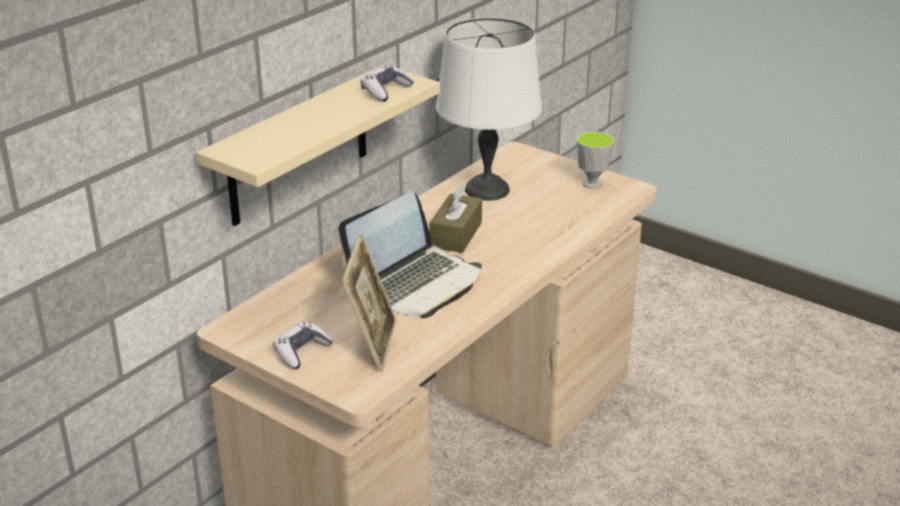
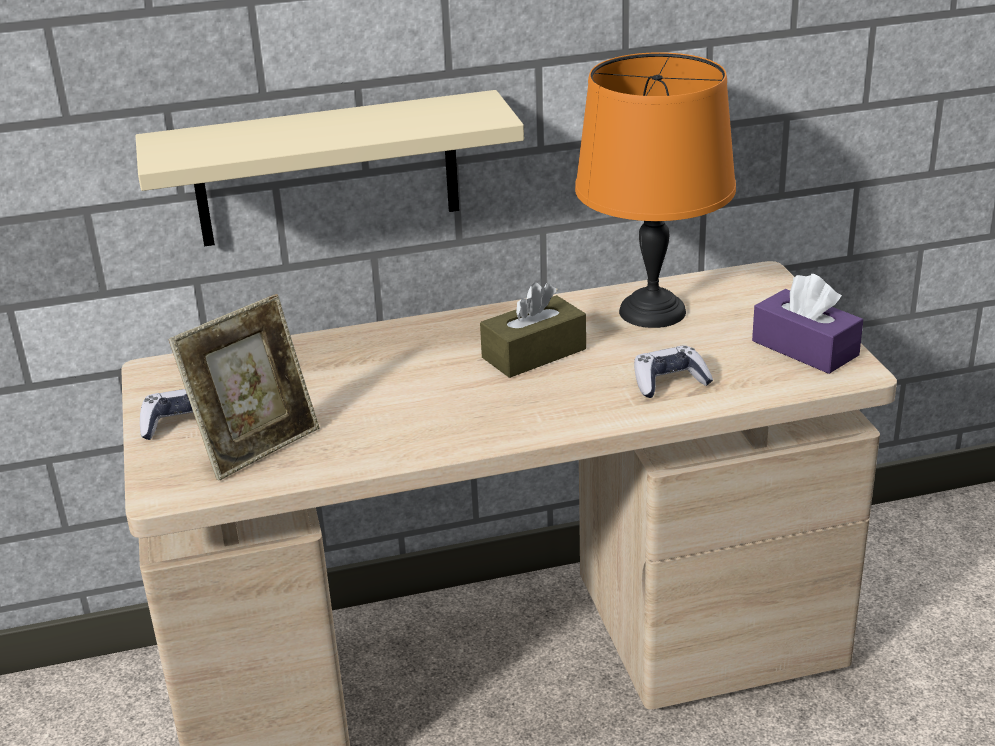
camera: 40 degrees right, 0 degrees up
(385, 91) = (439, 119): game controller -> game controller (669, 382)
(416, 283) = (404, 394): laptop -> none
(486, 190) = (650, 311): white table lamp -> orange table lamp
(592, 184) = (805, 348): cup -> purple tissue box

